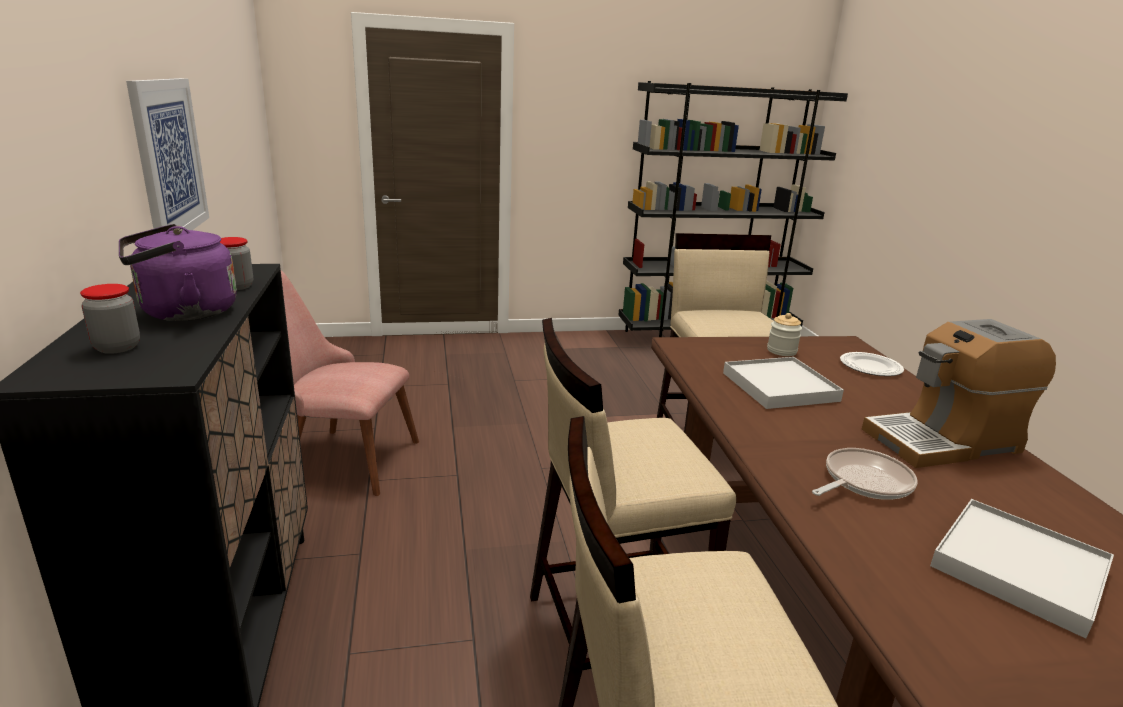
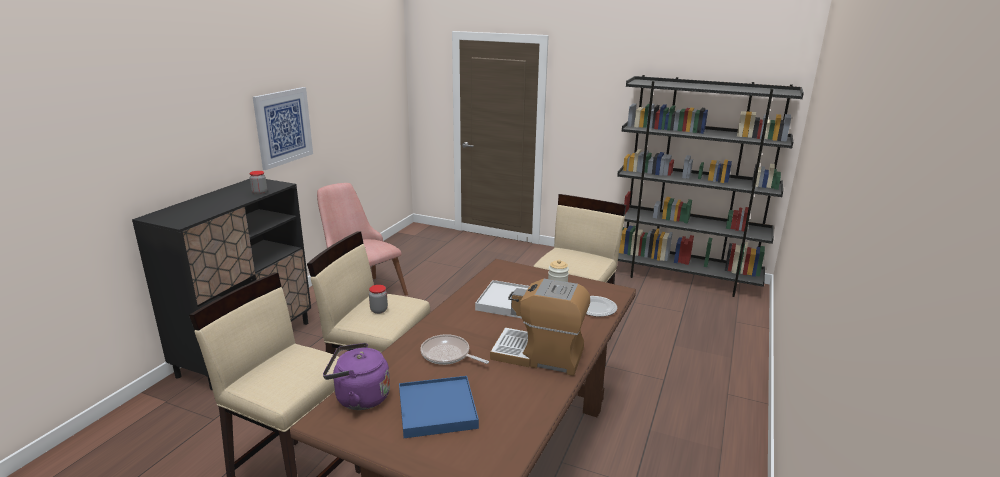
camera: 35 degrees right, 0 degrees up
(117, 347) = (183, 211): jar -> jar (379, 310)
(183, 313) = (223, 201): purple kettle -> purple kettle (359, 398)
(863, 482) = (448, 355): frying pan -> frying pan turned 150 degrees counterclockwise
(1018, 568) = (437, 409): white tray -> blue tray

